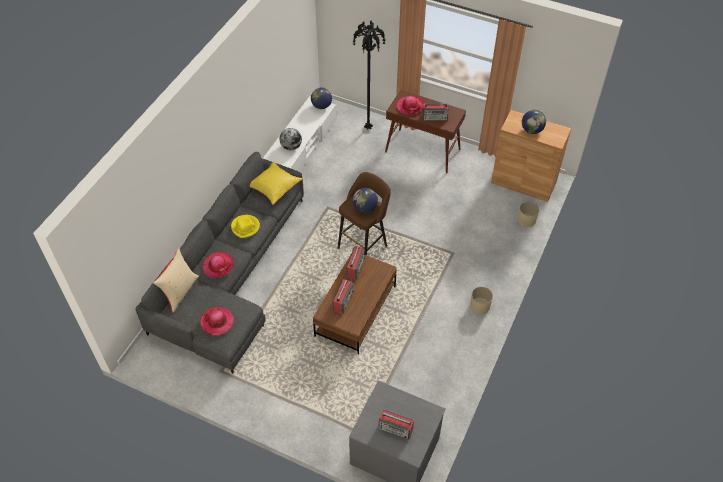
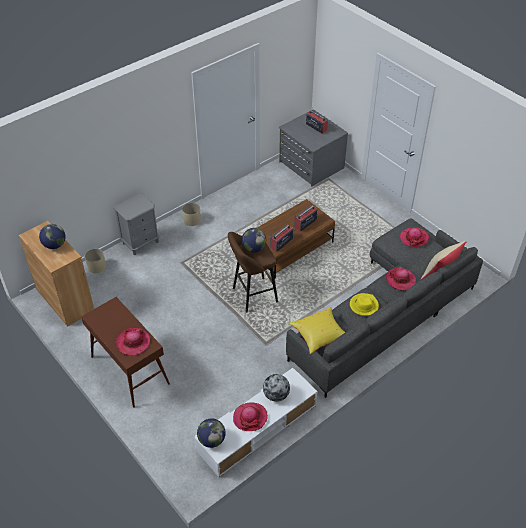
camera: 155 degrees left, 5 degrees down
(302, 127) = (250, 417): none -> hat
(368, 128) = (167, 423): black floor lamp -> none
(435, 117) = (118, 319): radio -> none
(509, 260) = (141, 242): none -> grey nightstand

